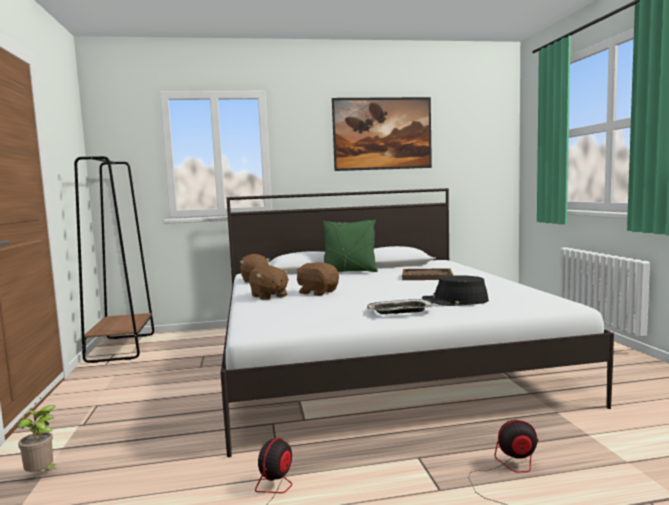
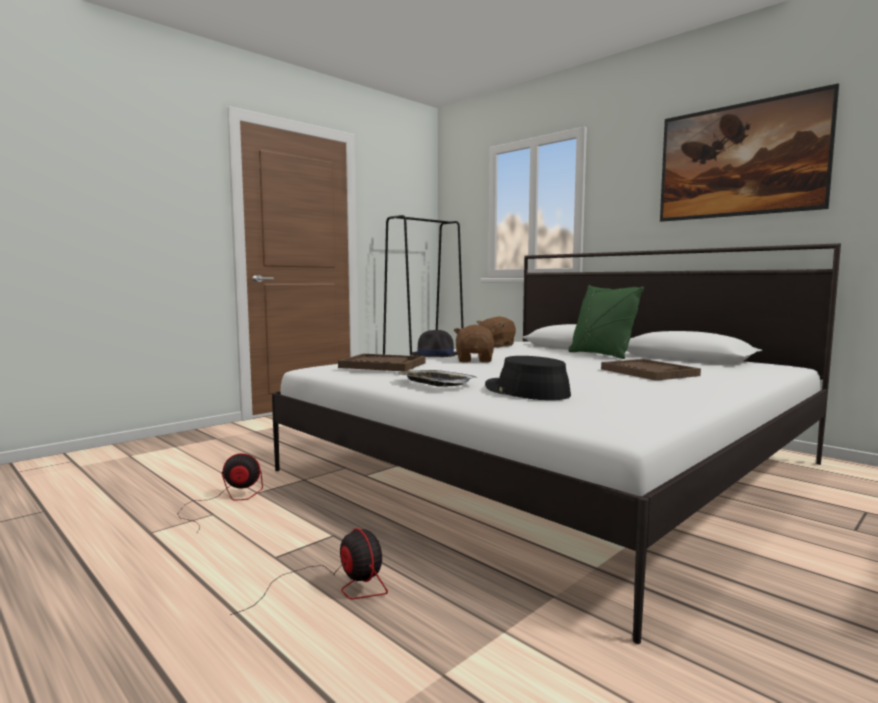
camera: 55 degrees right, 0 degrees up
(42, 474) = (219, 437): potted plant -> none
(268, 296) = (436, 355): brown plush toy -> black hat
(304, 311) = (382, 365): none -> brown tray

